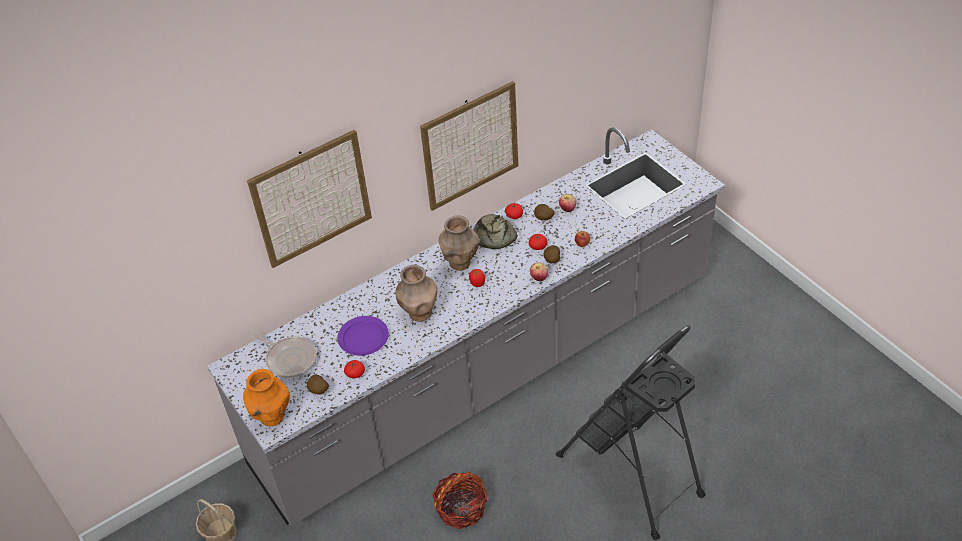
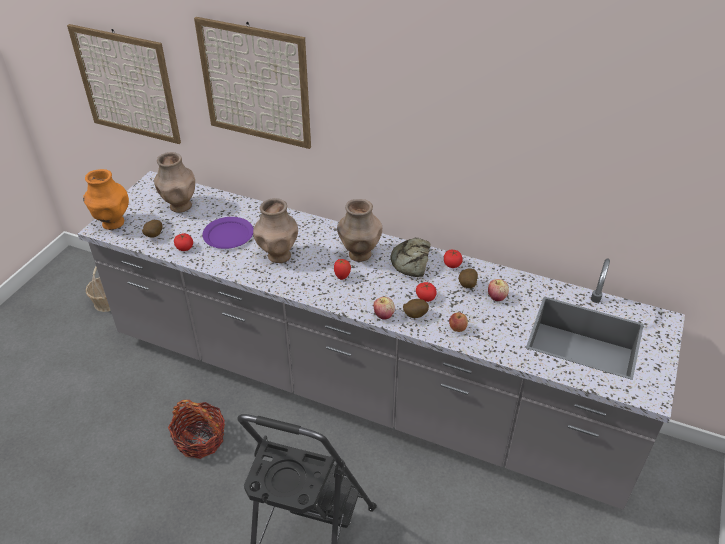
camera: 55 degrees right, 5 degrees down
(289, 359) = (180, 206): frying pan -> brown vase
(470, 144) = (434, 151): picture -> picture (126, 82)

